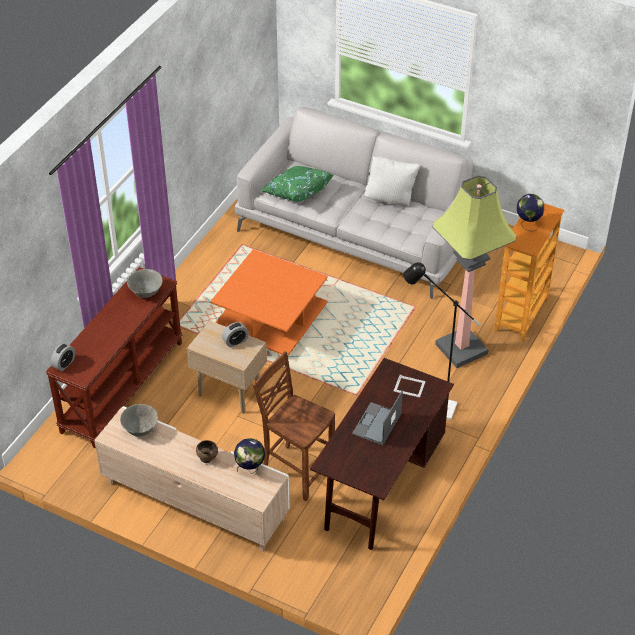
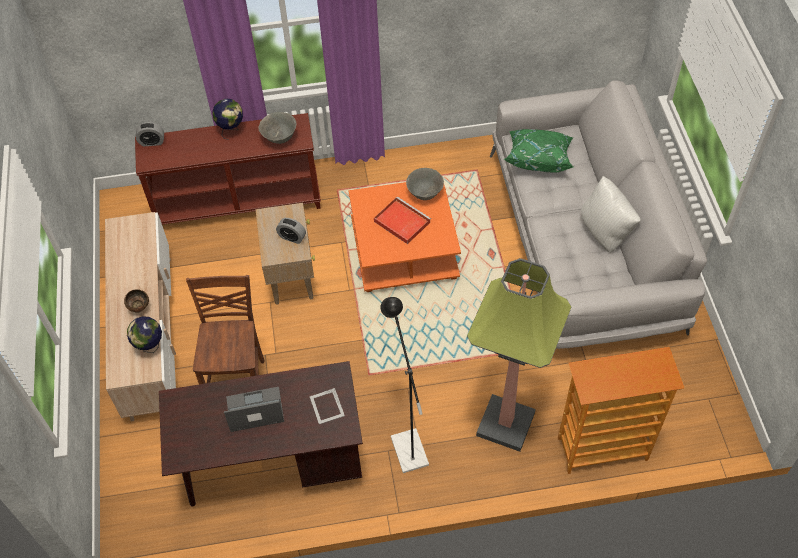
camera: 55 degrees right, 10 degrees up
(140, 429) = (138, 241): grey bowl -> grey bowl (424, 193)
(269, 290) = (401, 221): none -> red tray
(528, 224) = (625, 366): globe -> globe (231, 130)

